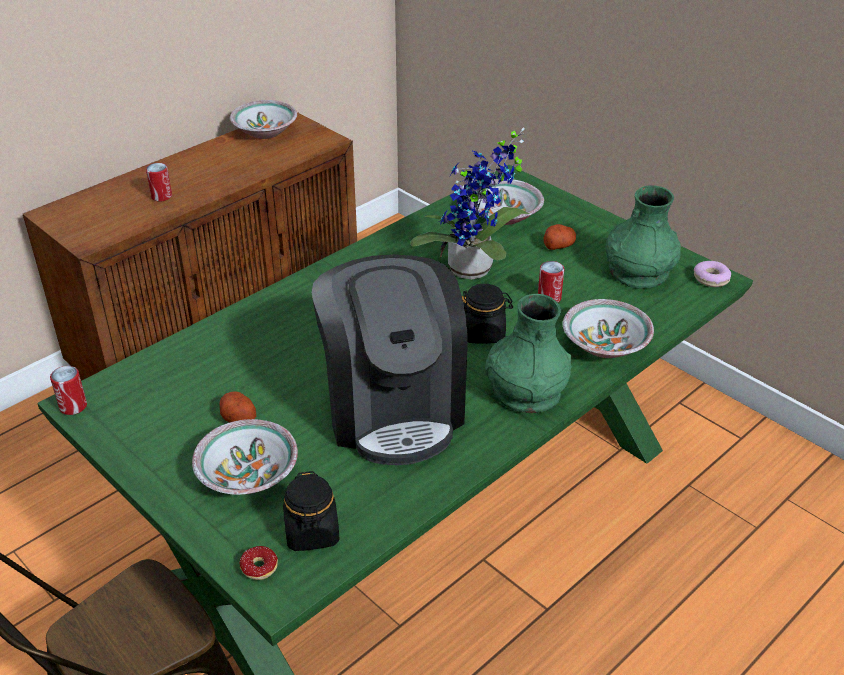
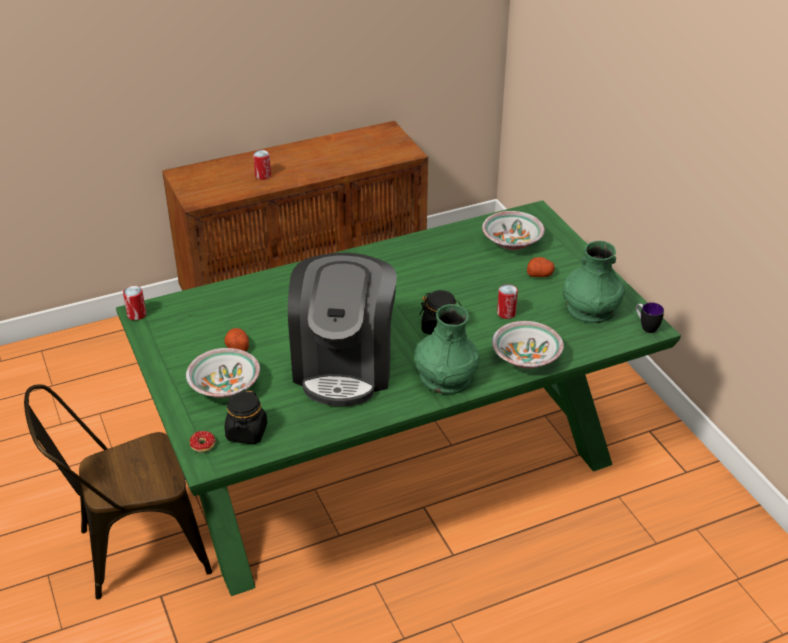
camera: 20 degrees right, 0 degrees up
(265, 132) = (365, 137): bowl -> none
(474, 271) = (461, 281): potted plant -> none
(711, 279) = (646, 326): donut -> mug

